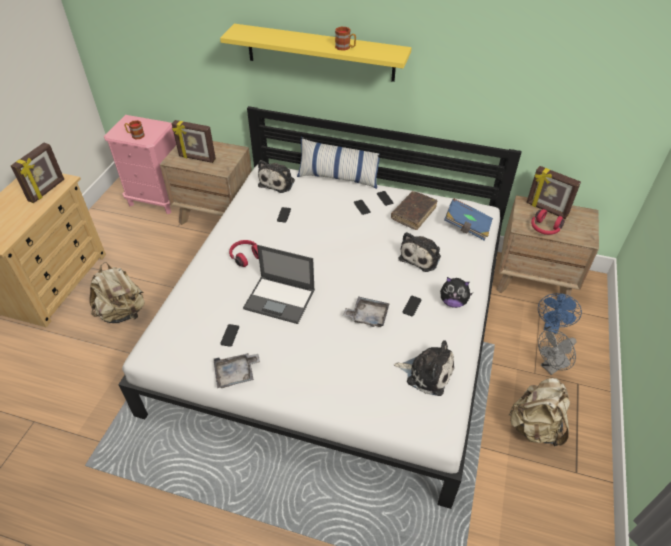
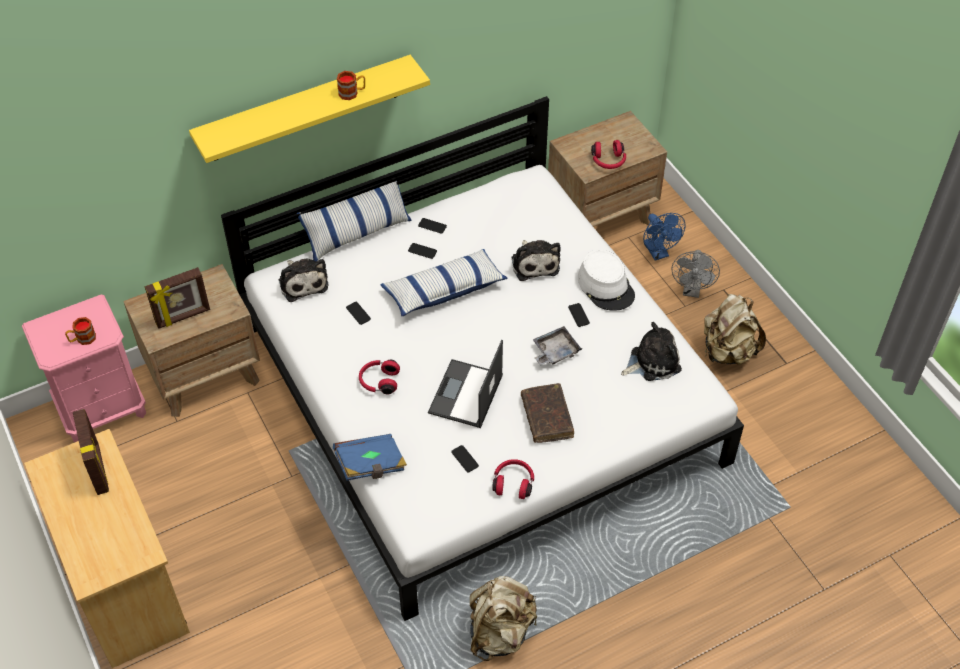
camera: 45 degrees left, 5 degrees up
(123, 313) = (253, 552): beige backpack -> beige backpack (500, 632)
(236, 374) = (513, 483): grey tray -> red headphones
(280, 299) = (465, 395): laptop -> laptop turned 135 degrees clockwise
(346, 235) = (444, 290): none -> pillow
(413, 214) = (479, 224): brown book -> brown book (547, 417)
(453, 302) = (606, 286): plush toy -> white hat
(467, 227) = (539, 204): blue book -> blue book (371, 465)
(546, 209) = (590, 139): picture frame -> none

